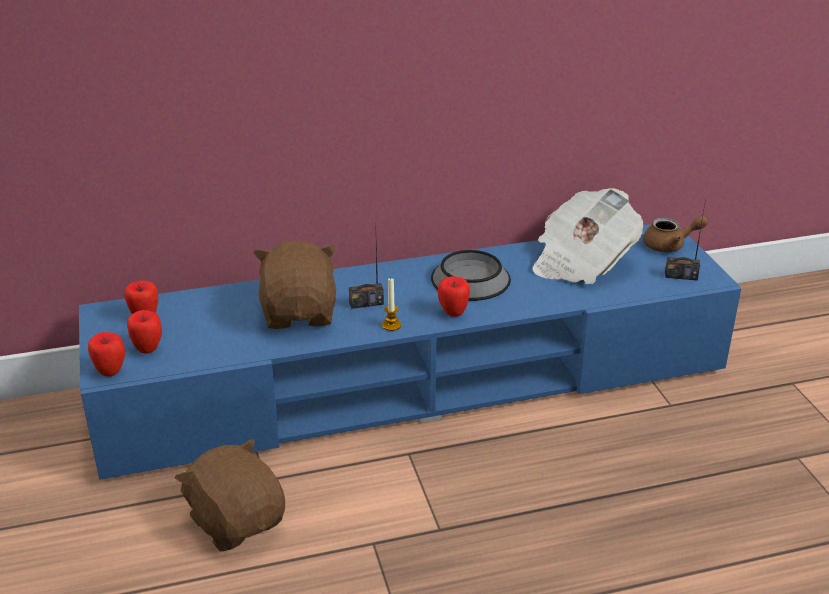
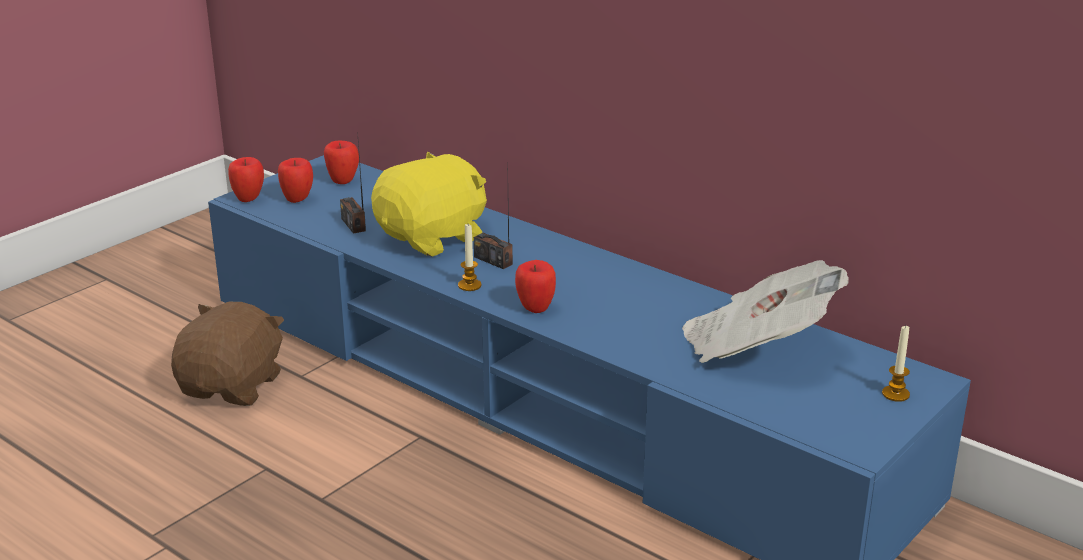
camera: 55 degrees right, 5 degrees down
(300, 313) = (433, 238): brown plush toy -> yellow plush toy
(471, 279) = (618, 296): bowl -> none
(670, 245) = (895, 394): brown teapot -> candle
(681, 276) = (828, 422): radio -> radio (353, 224)

